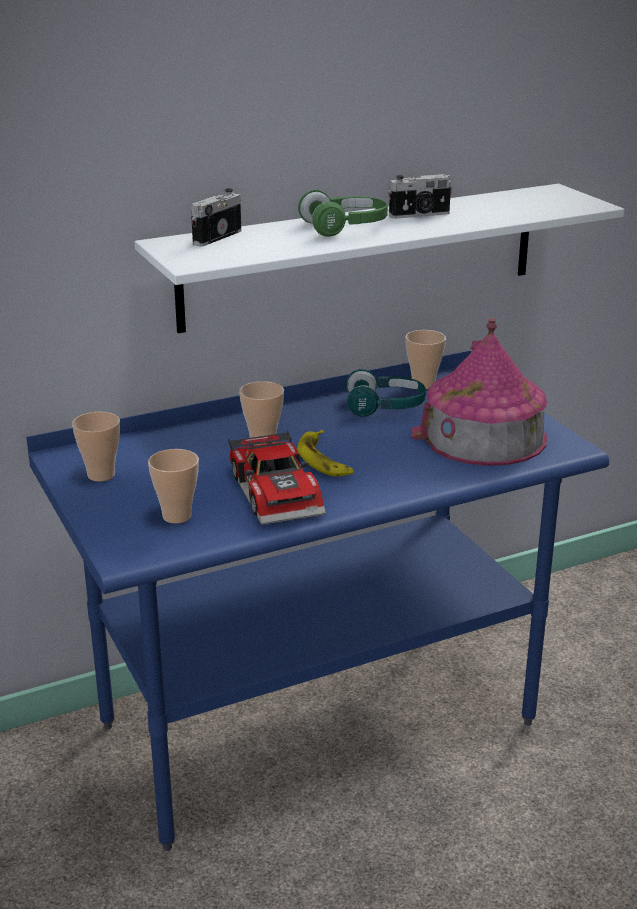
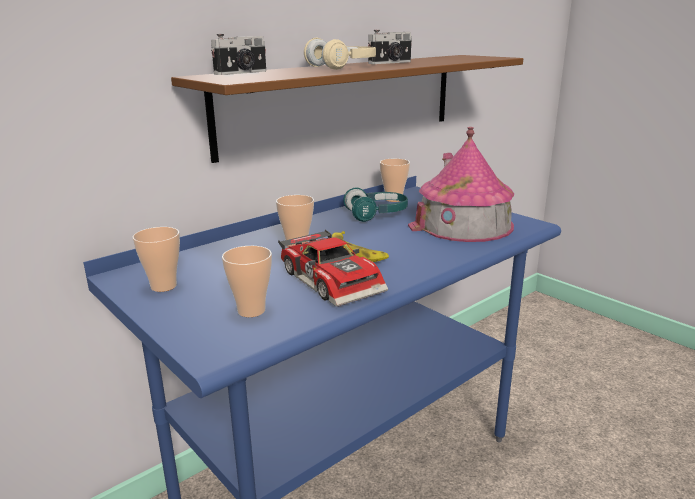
camera: 15 degrees left, 5 degrees down
(215, 237) = (242, 73): camera -> camera turned 150 degrees counterclockwise
(345, 227) = (343, 67): green headphones -> beige headphones
(362, 256) = (344, 101): white shelf -> brown shelf

